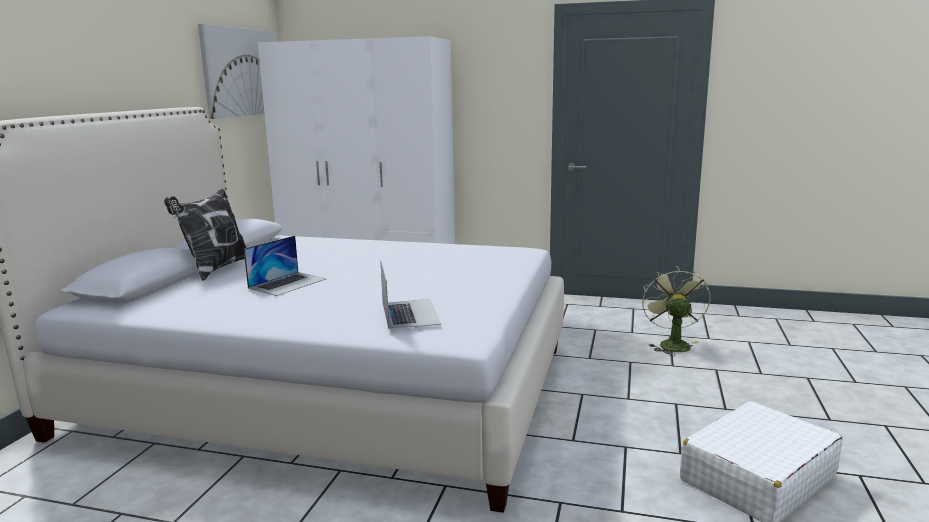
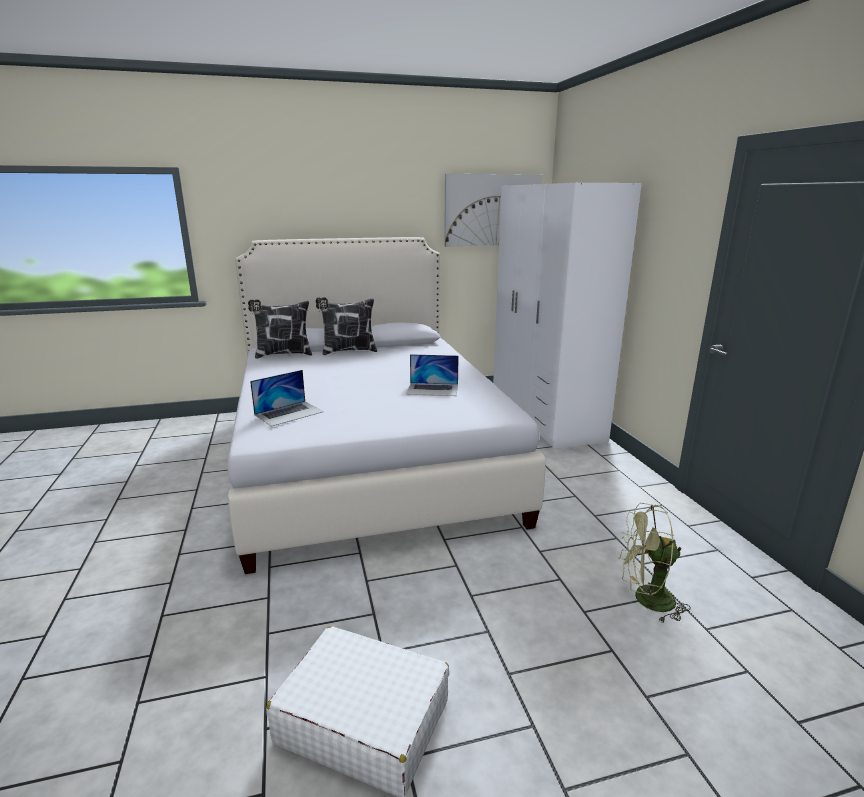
camera: 60 degrees right, 5 degrees up
(145, 298) = (283, 354): none -> pillow
(288, 283) = (332, 371): laptop -> laptop (432, 389)
(671, 344) = (646, 600): green fan -> green fan turned 150 degrees counterclockwise

